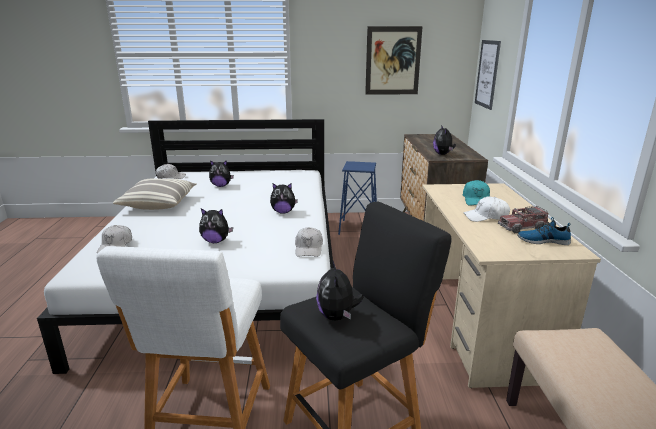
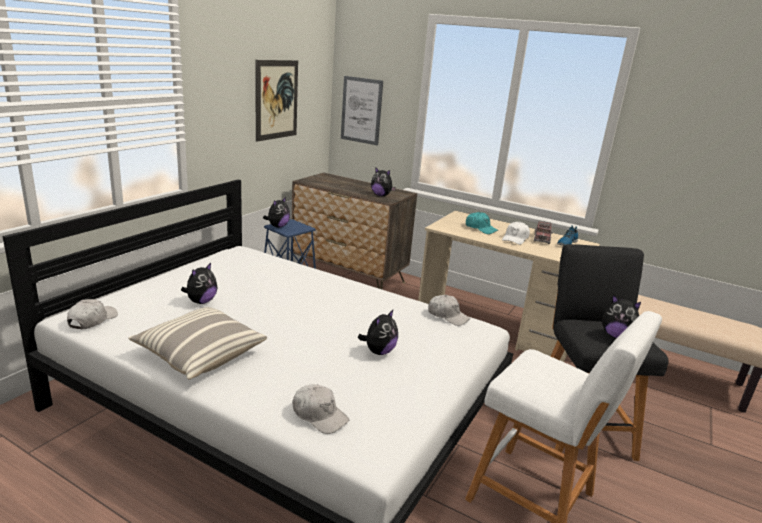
camera: 60 degrees left, 0 degrees up
(283, 212) = (344, 298): plush toy -> plush toy (277, 226)

